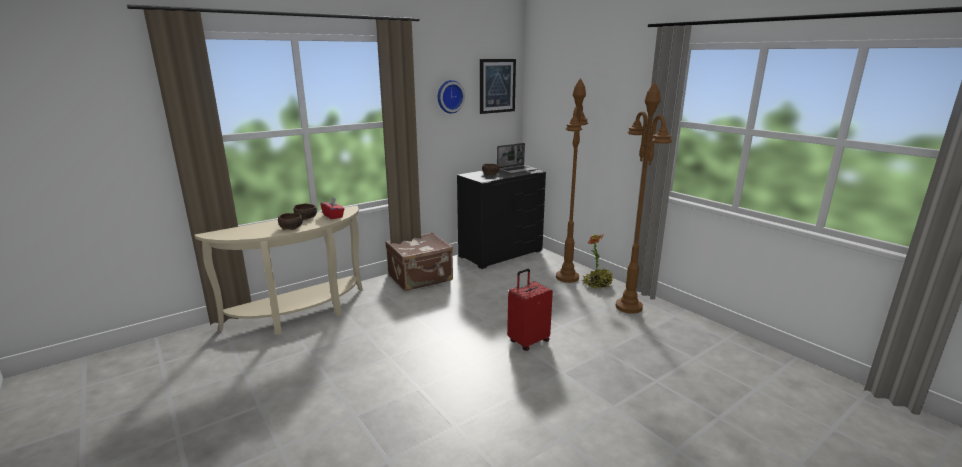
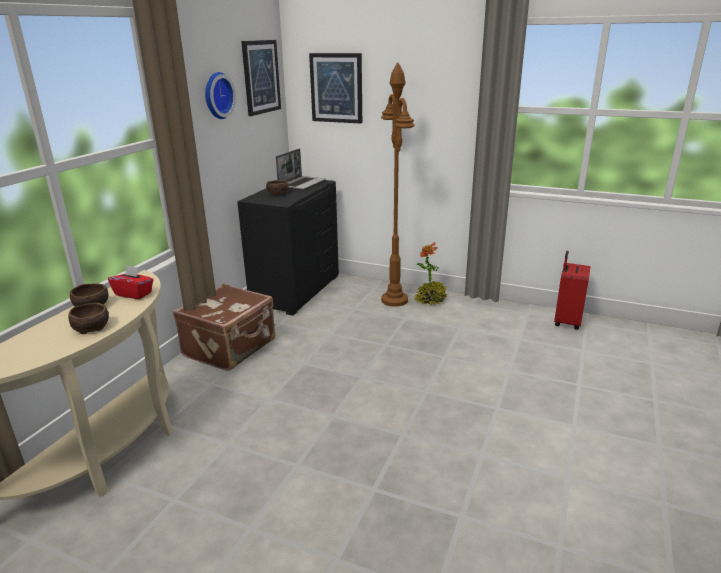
camera: 30 degrees left, 5 degrees up
(528, 341) = (430, 385): red suitcase -> red suitcase (566, 322)
(554, 97) = (336, 88): none -> picture
(629, 307) = (482, 316): brown floor lamp -> none

